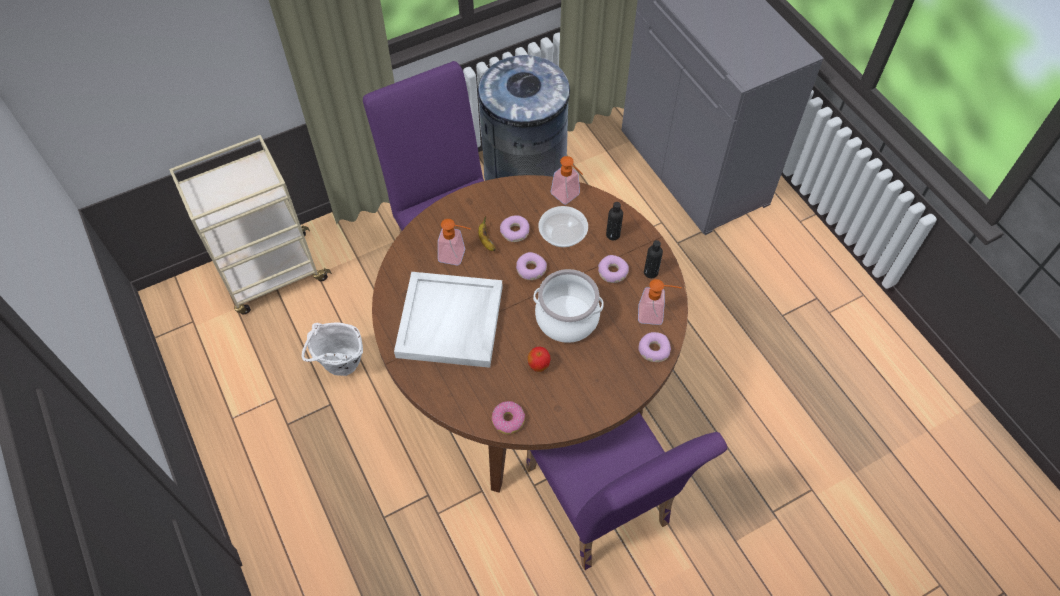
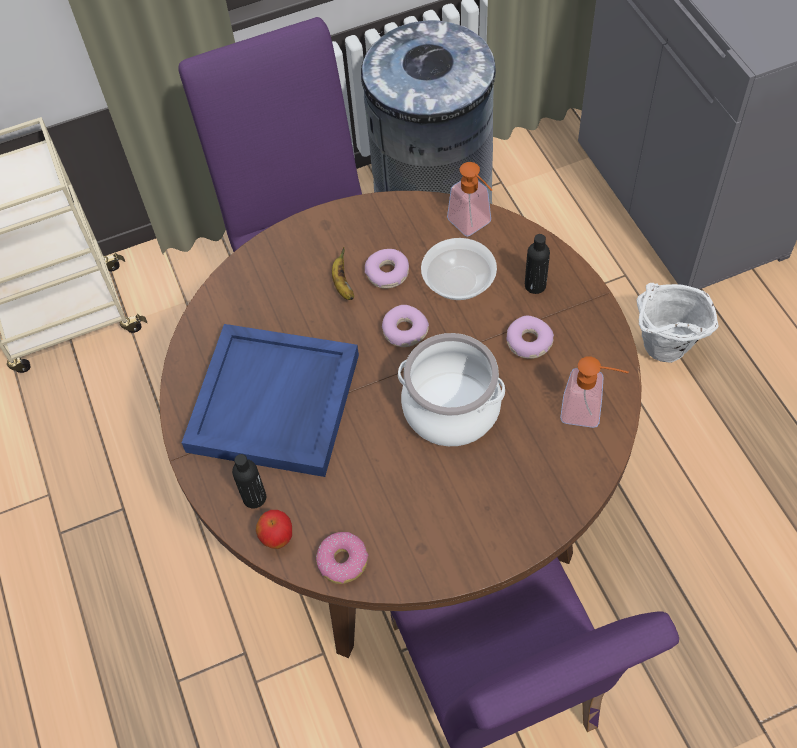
camera: 10 degrees right, 0 degrees up
(341, 369) = (144, 458): white bucket -> white bucket (662, 353)
(451, 322) = (275, 404): white tray -> blue tray
(456, 256) = (296, 305): soap dispenser -> none
(538, 366) = (399, 480): apple -> apple (278, 539)
(651, 272) = (588, 346): black bottle -> black bottle (254, 498)
(653, 350) = (580, 466): donut -> none

